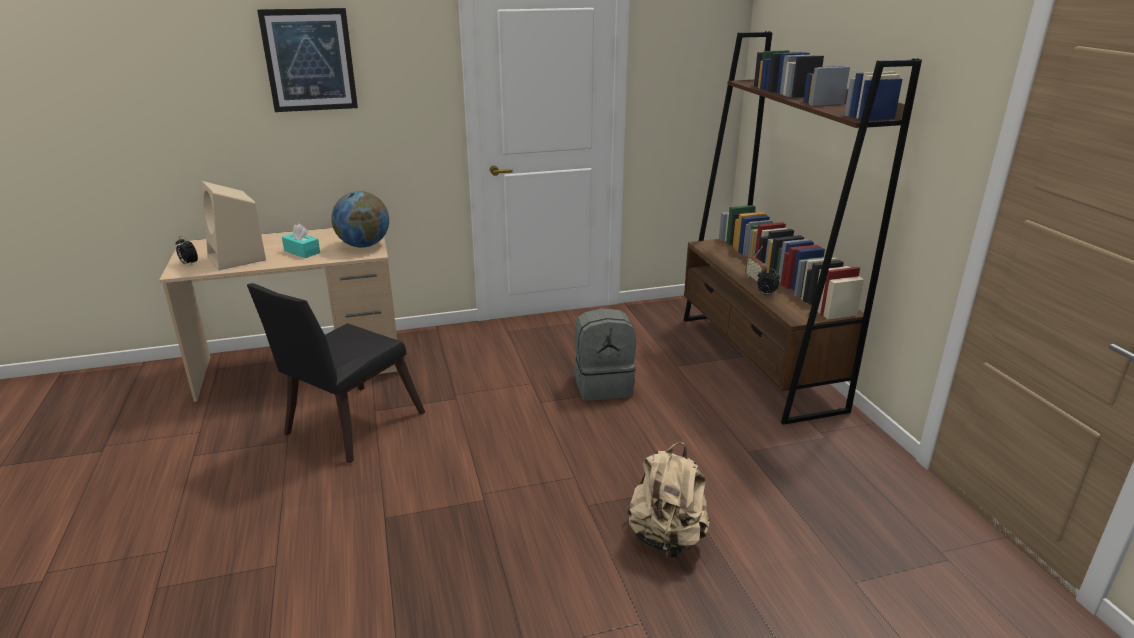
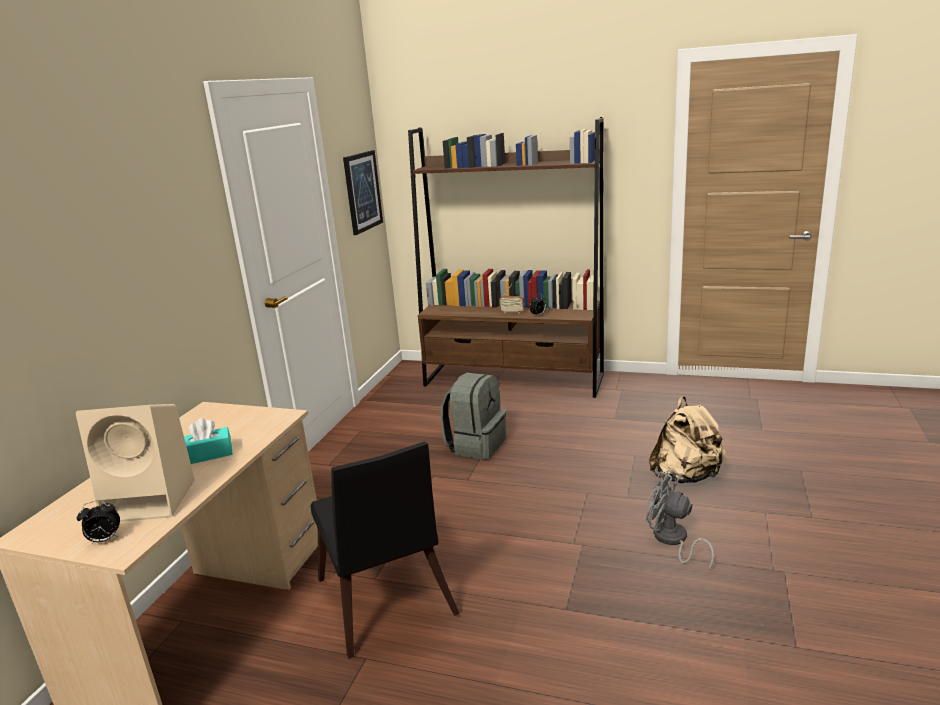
camera: 55 degrees left, 5 degrees down
(309, 60) = (98, 216): picture -> picture (362, 191)
(364, 245) = (253, 418): globe -> none
(530, 558) = (672, 540): none -> grey fan

